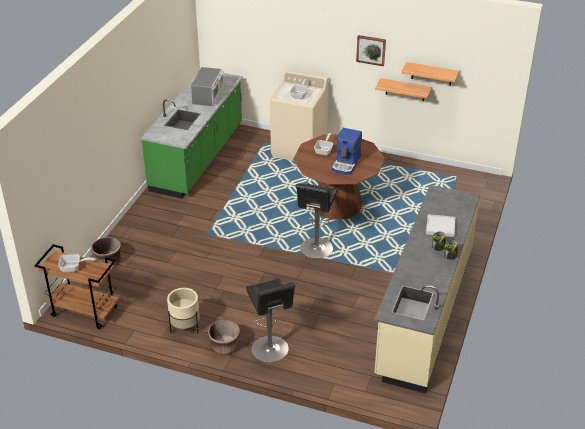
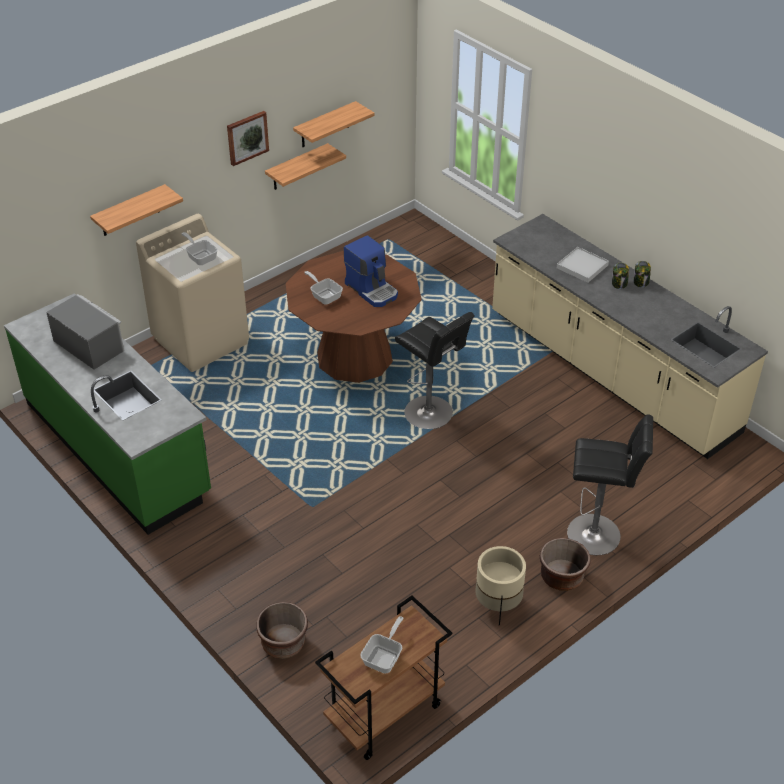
camera: 60 degrees left, 5 degrees up
(286, 51) = (130, 211): none -> shelf

